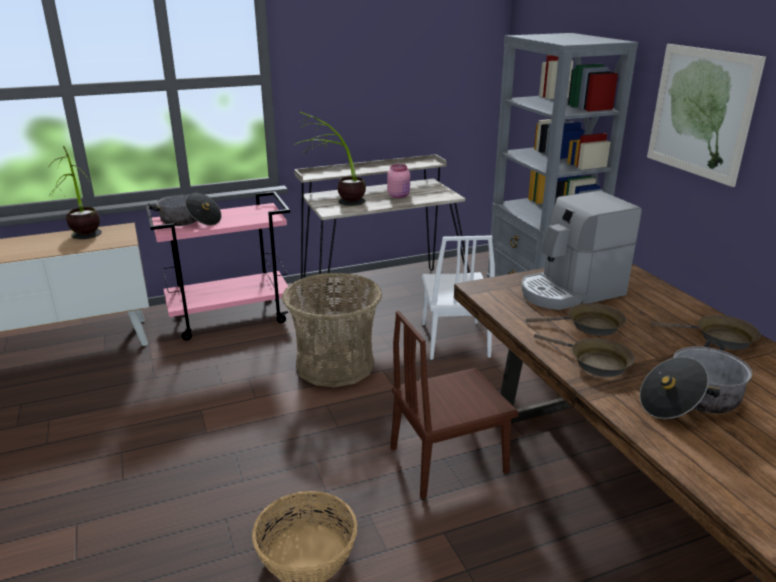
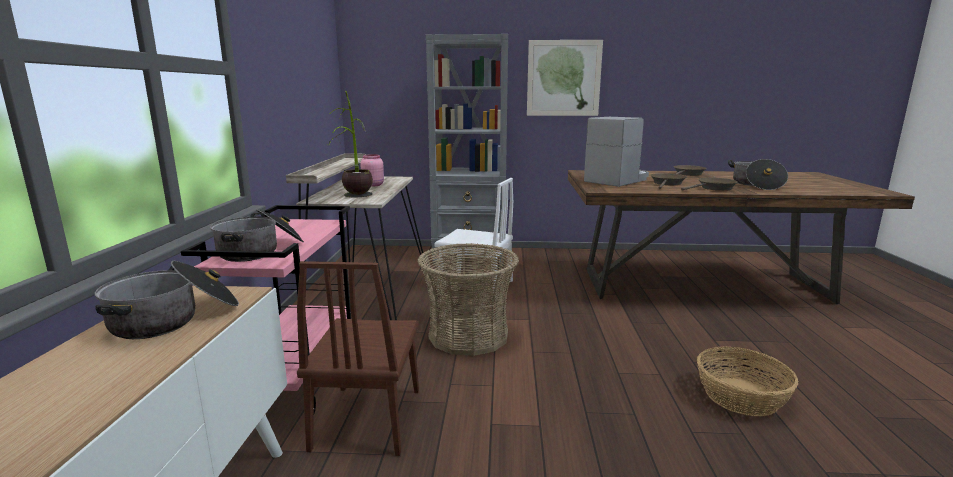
camera: 65 degrees left, 10 degrees down
(85, 240) = (175, 318): potted plant -> cooking pot
(448, 460) = (634, 321): brown chair -> brown chair (368, 418)
(570, 292) = (617, 180): coffee machine -> coffee machine turned 135 degrees counterclockwise

